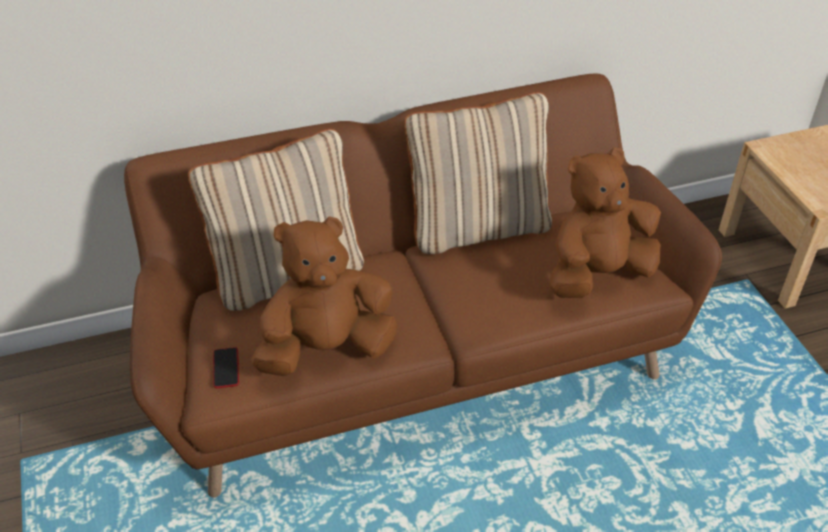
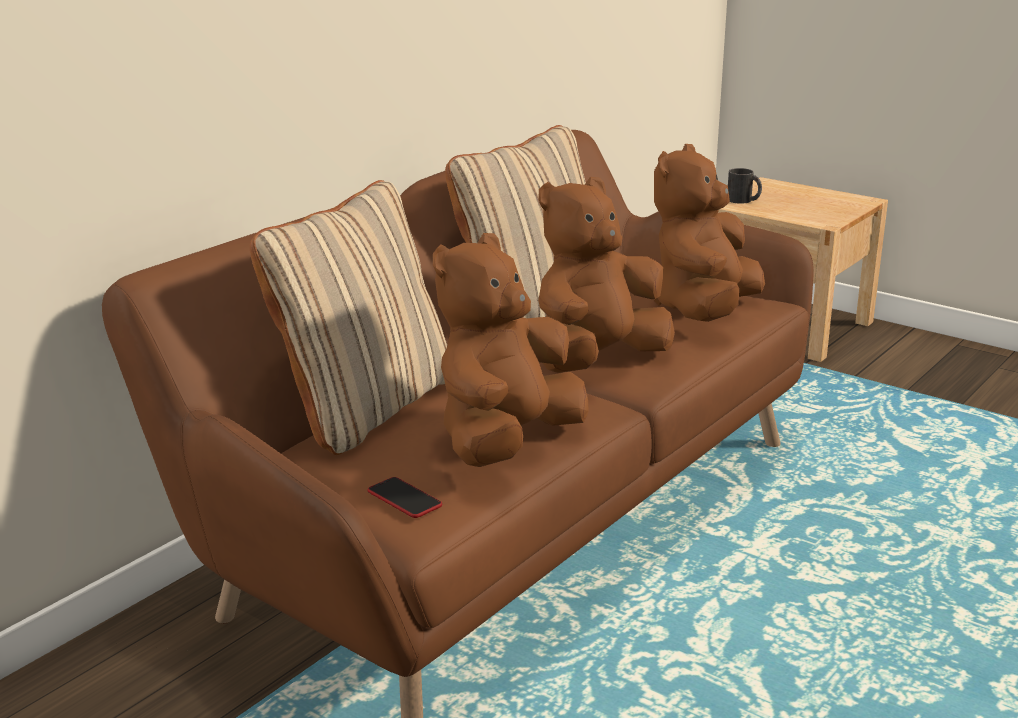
camera: 35 degrees left, 20 degrees down
(463, 295) = (596, 362): none -> brown plush toy
(787, 150) = (744, 200): none -> black mug

